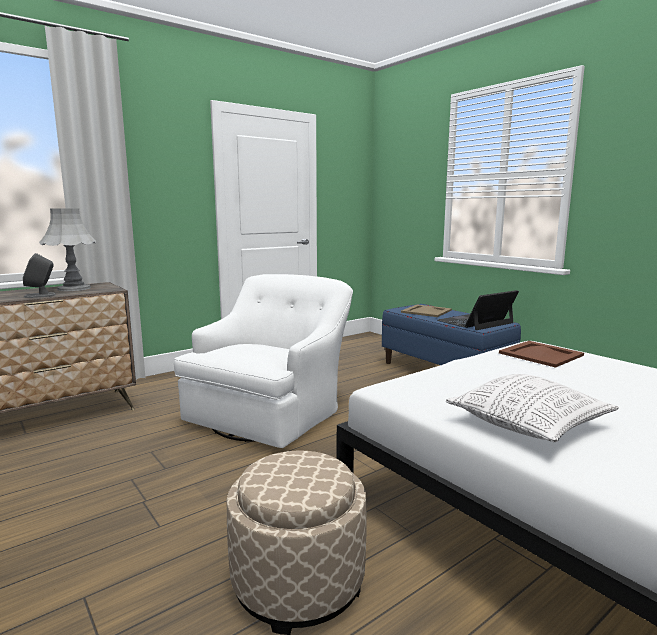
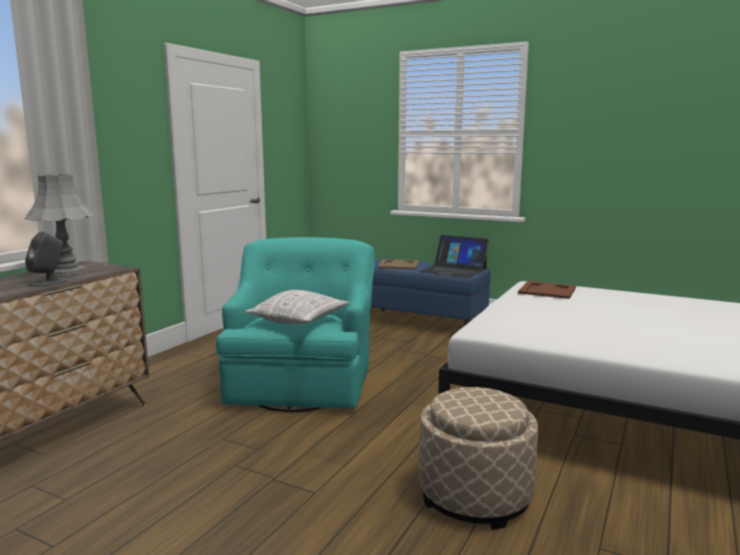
camera: 25 degrees left, 0 degrees up
(271, 413) = (302, 382): white armchair -> turquoise armchair
(475, 322) = (453, 270): laptop -> laptop turned 90 degrees counterclockwise
(527, 424) = (603, 339): pillow -> pillow (298, 320)

